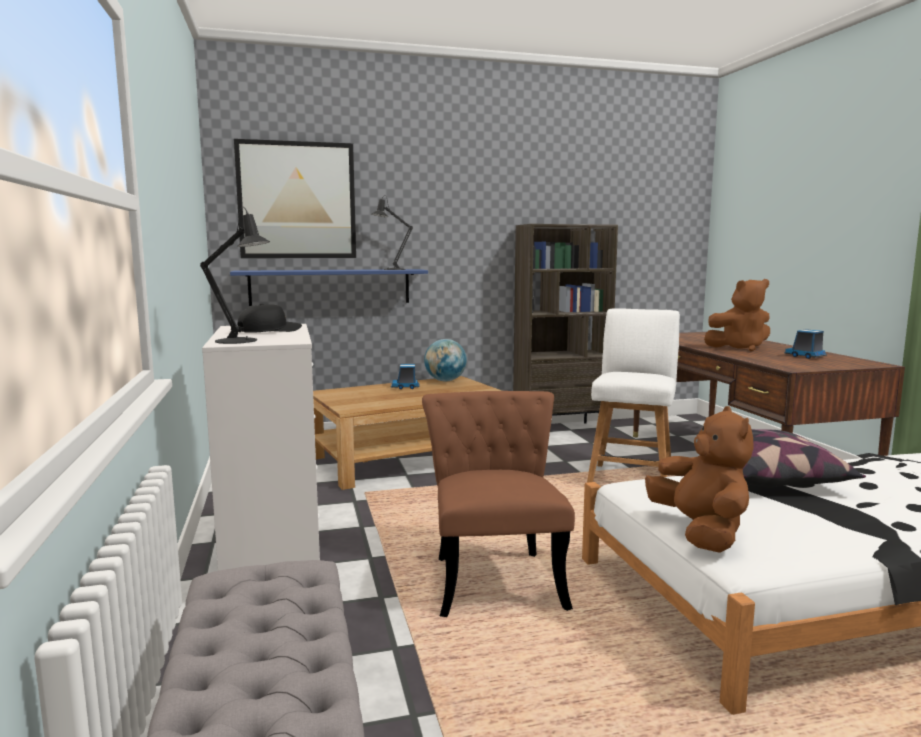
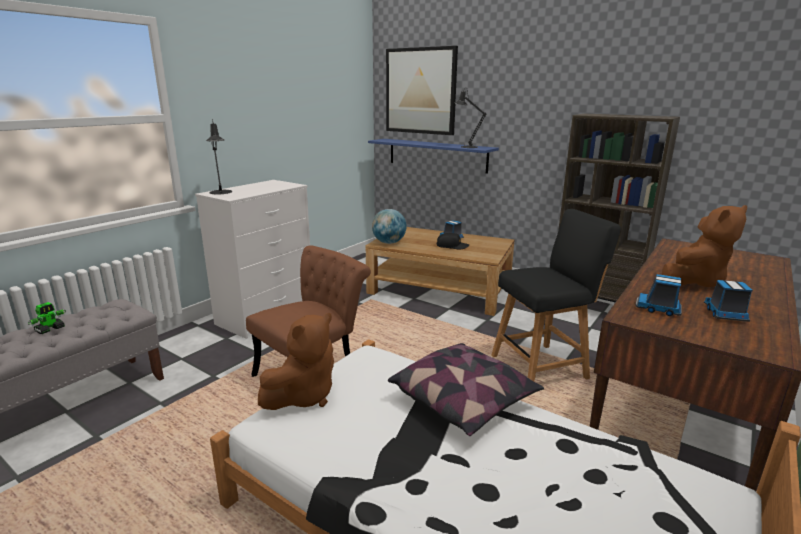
camera: 50 degrees right, 10 degrees up
(248, 653) = (50, 329): none -> toy robot
(269, 331) = (264, 187): black cap -> black cap (452, 246)
(445, 381) = (489, 240): globe -> globe (389, 242)
(631, 478) = (542, 366): white chair -> black chair
(739, 348) = (695, 282): brown plush toy -> brown plush toy turned 75 degrees counterclockwise
(783, 362) = (659, 309): none -> toy truck

